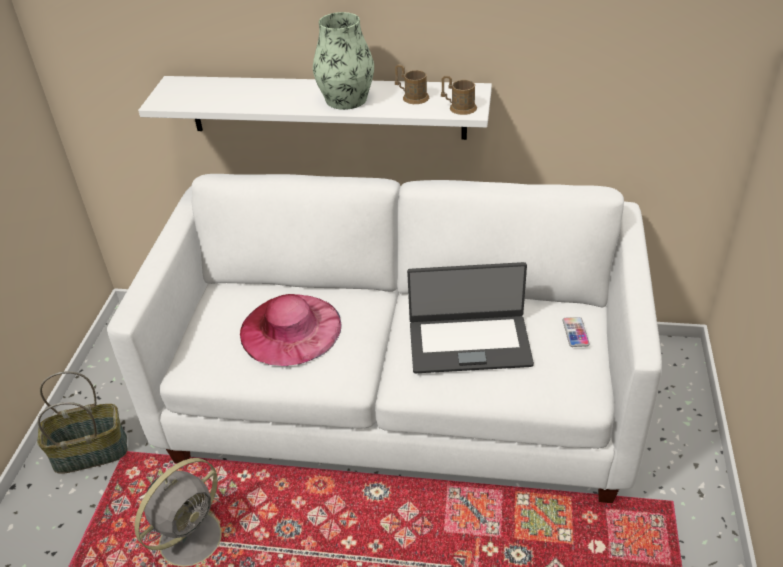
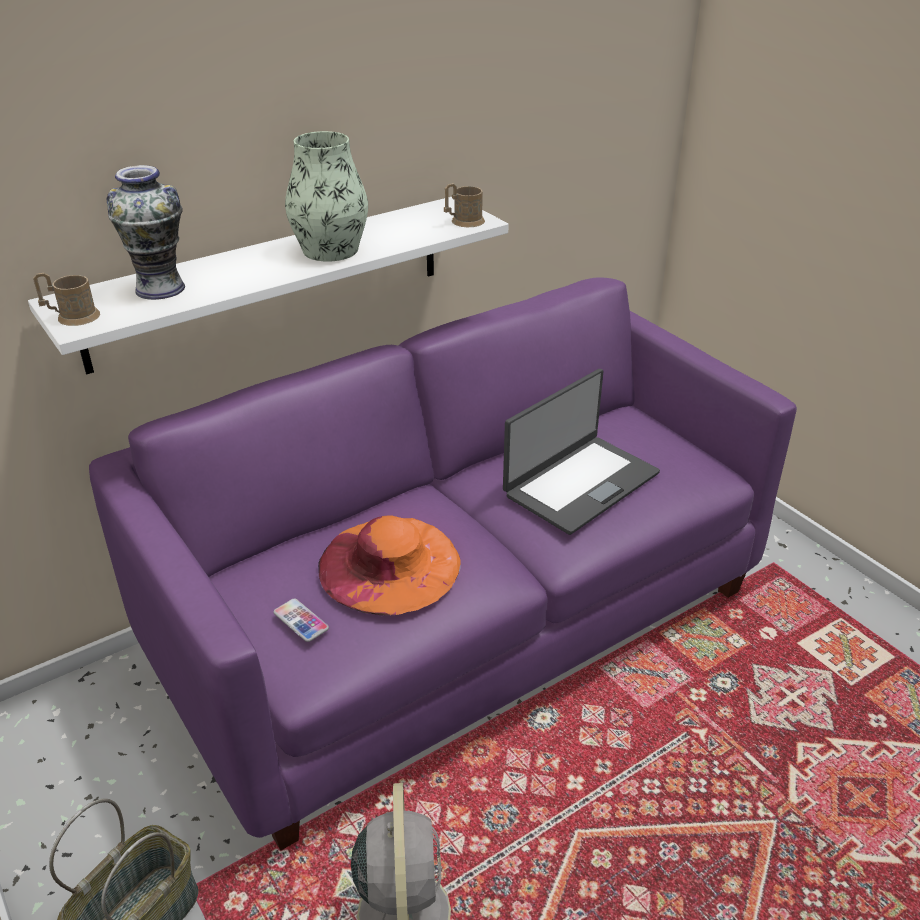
camera: 45 degrees left, 5 degrees down
(225, 92) = (160, 288): none -> vase
(290, 329) = (389, 564): pink hat -> orange hat
(400, 400) = (460, 621): white sofa -> purple sofa
(412, 97) = (399, 227): brown mug -> brown mug (72, 317)
(575, 332) = (650, 430): phone -> phone (301, 621)

